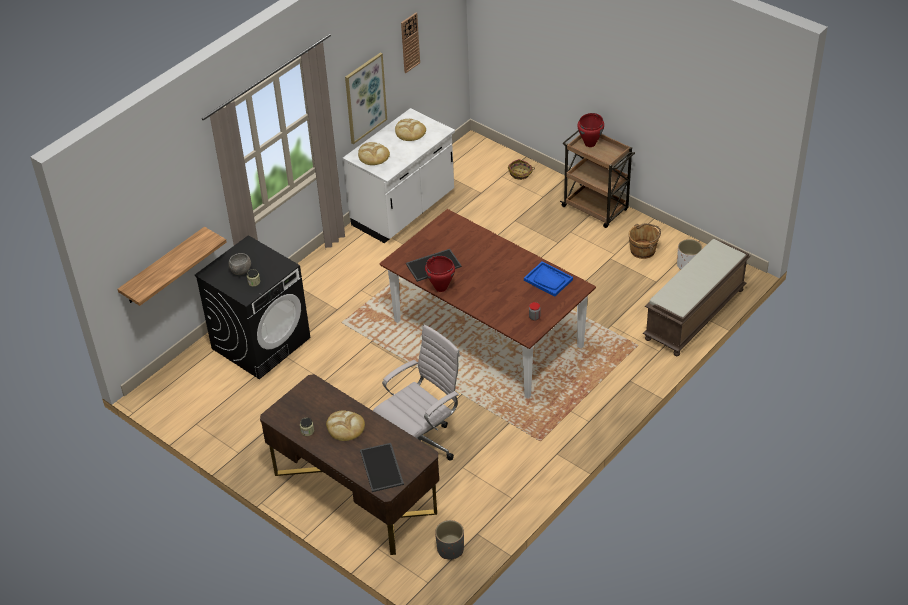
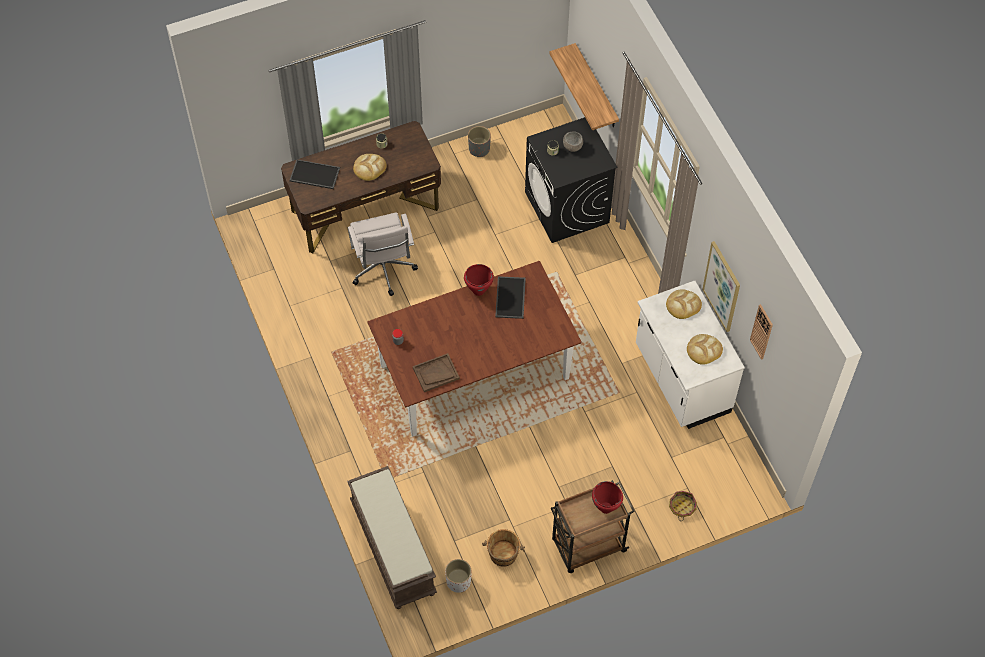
camera: 115 degrees right, 15 degrees up
(450, 549) = (272, 246): grey planter -> grey planter (479, 149)
(548, 280) = (436, 373): blue tray -> brown tray

